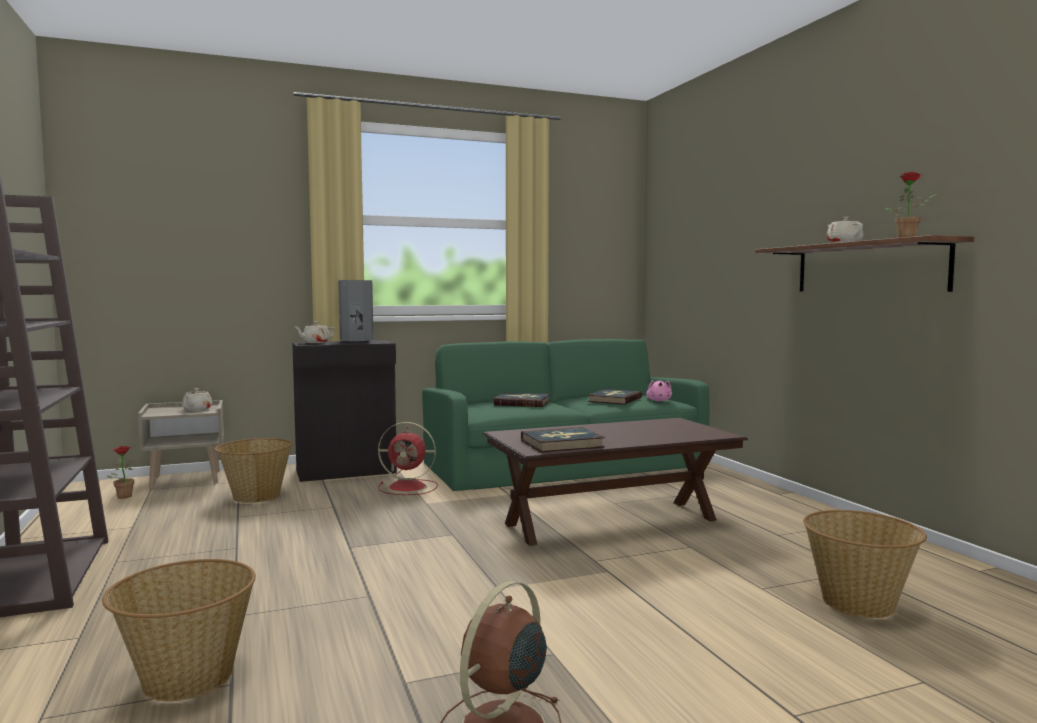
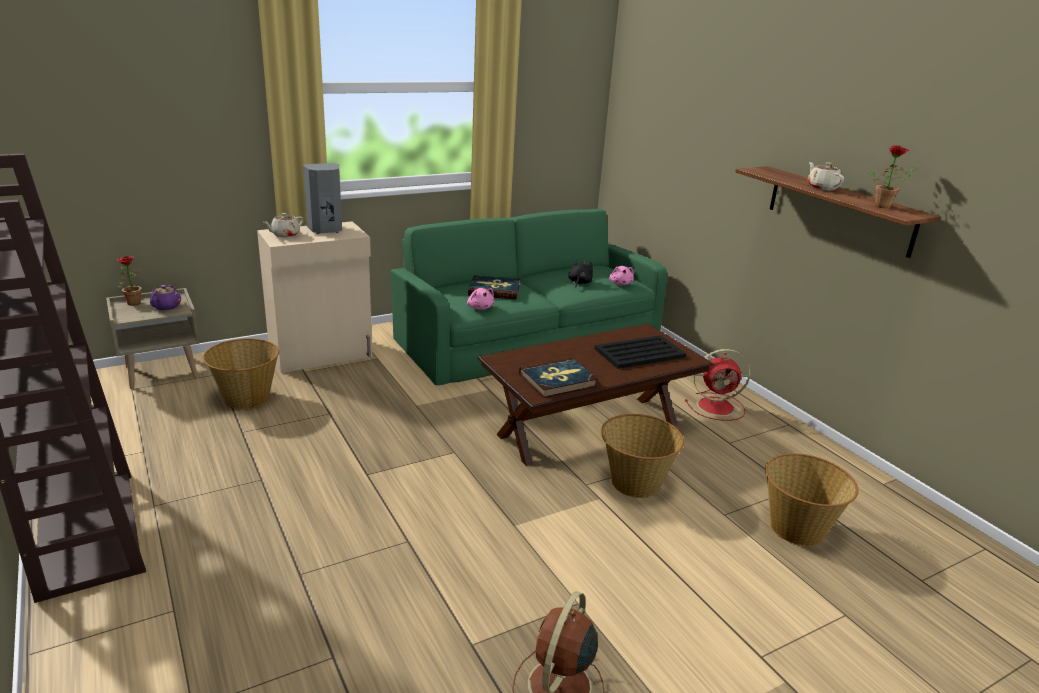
camera: 10 degrees left, 20 degrees up
(123, 496) = (108, 401): potted plant -> potted plant (132, 302)
(186, 678) = (292, 653): basket -> basket (635, 483)
(197, 409) = (166, 306): beige teapot -> purple teapot
(347, 471) = (322, 355): black cabinet -> beige cabinet
(409, 487) = (392, 380): red fan -> red fan (717, 406)
(502, 411) = (480, 308): none -> pink plush toy
(614, 400) = (579, 283): book -> black plush toy
(663, 431) = (640, 353): none -> black tray

